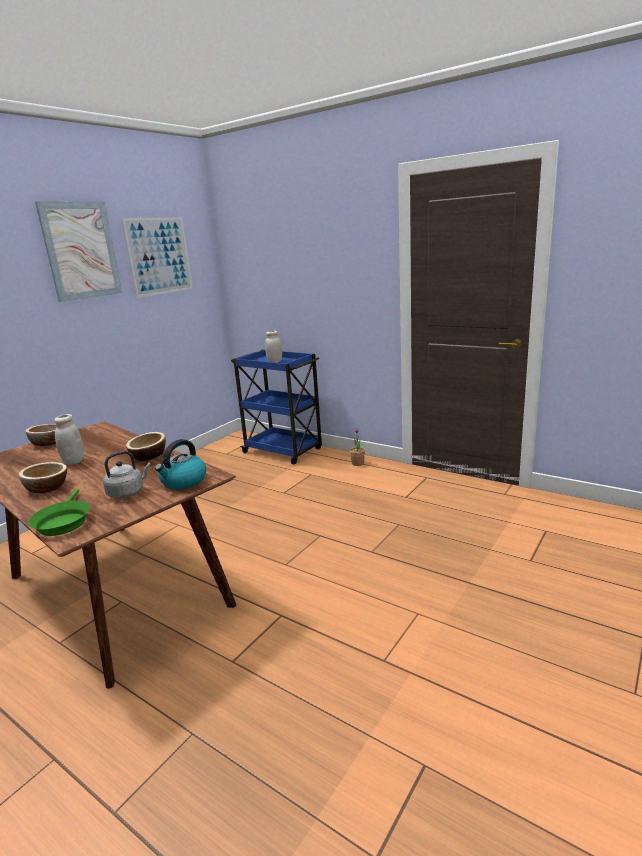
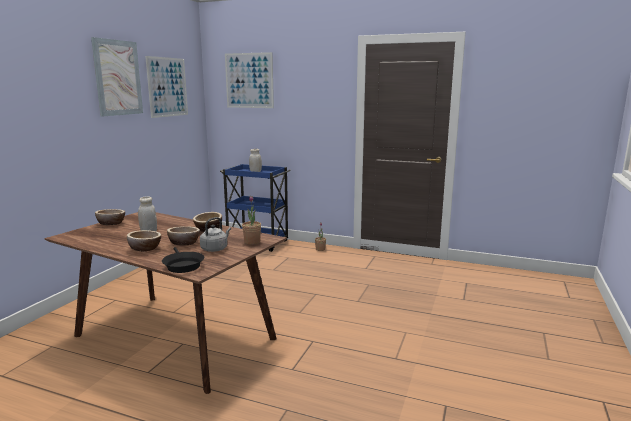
camera: 15 degrees left, 5 degrees down
(63, 522) = (182, 265): green frying pan -> black frying pan
(99, 480) = (184, 243): none -> bowl
(183, 482) = (252, 242): kettle -> potted plant
(266, 239) = (249, 80): none -> picture

